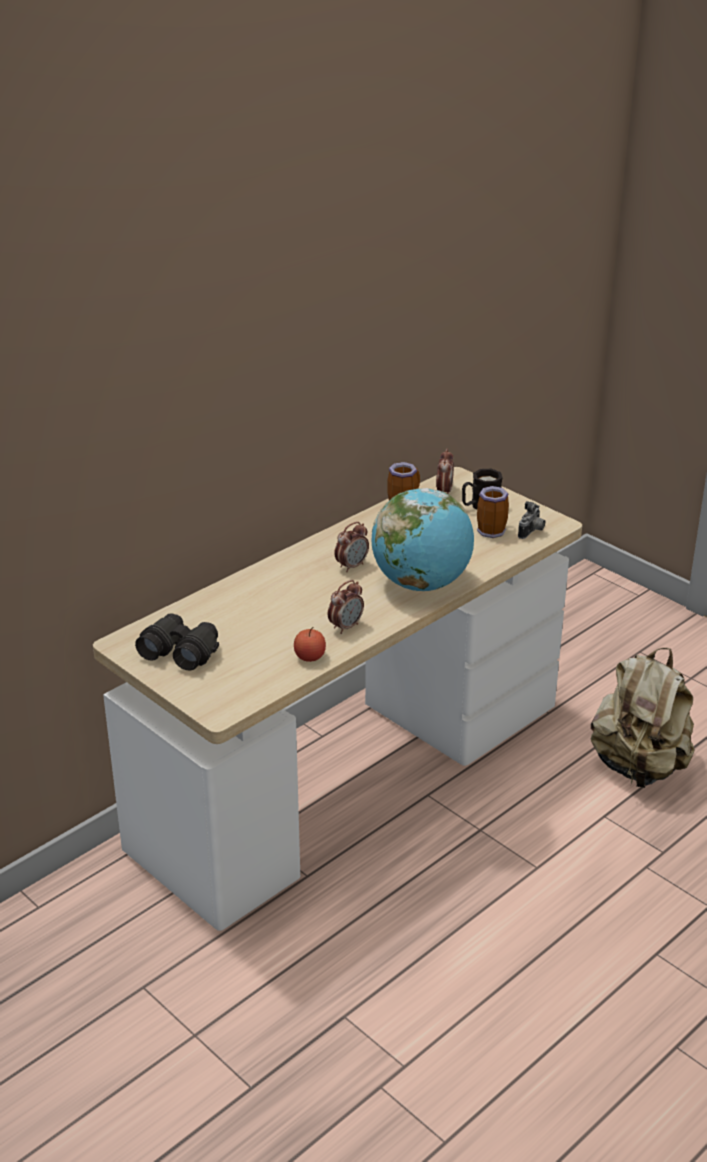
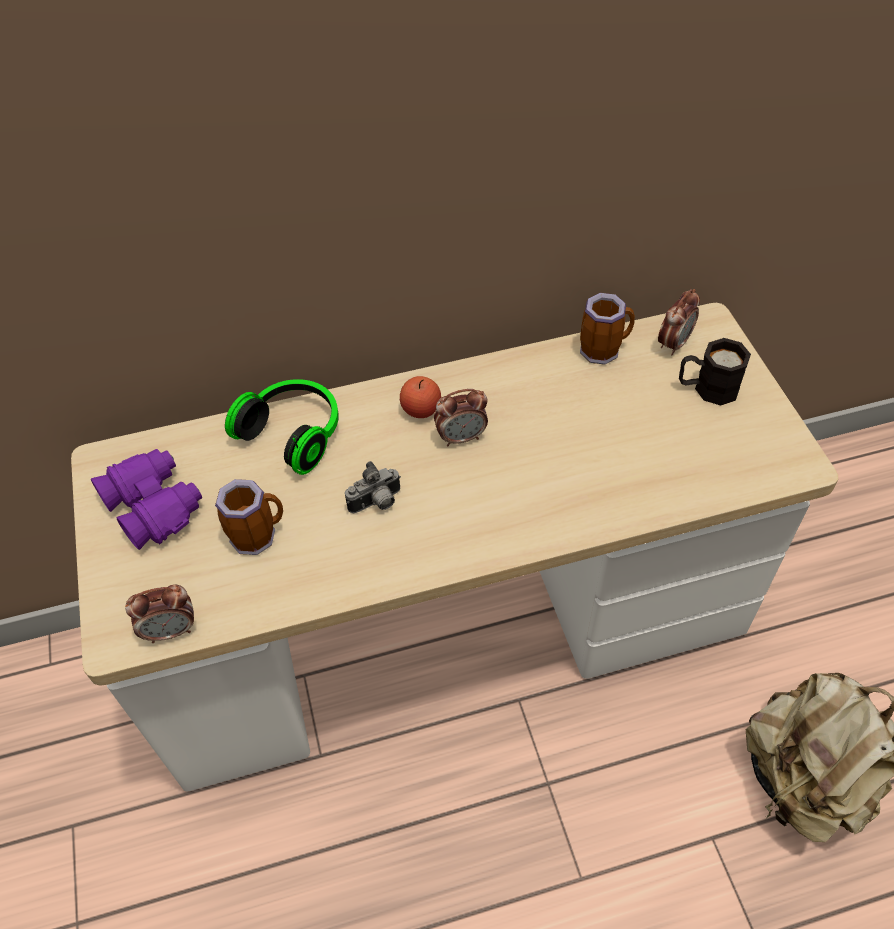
camera: 30 degrees right, 20 degrees up
(180, 651) = (154, 505): black binoculars -> purple binoculars
(241, 594) = (294, 433): none -> headphones
(310, 657) = (294, 586): apple -> apple (421, 409)
(346, 627) = (377, 549): alarm clock -> alarm clock (171, 630)
(421, 584) = (530, 508): globe -> none
(492, 530) = (695, 441): mug -> mug (257, 534)
(532, 532) = (751, 467): camera -> camera (377, 503)

